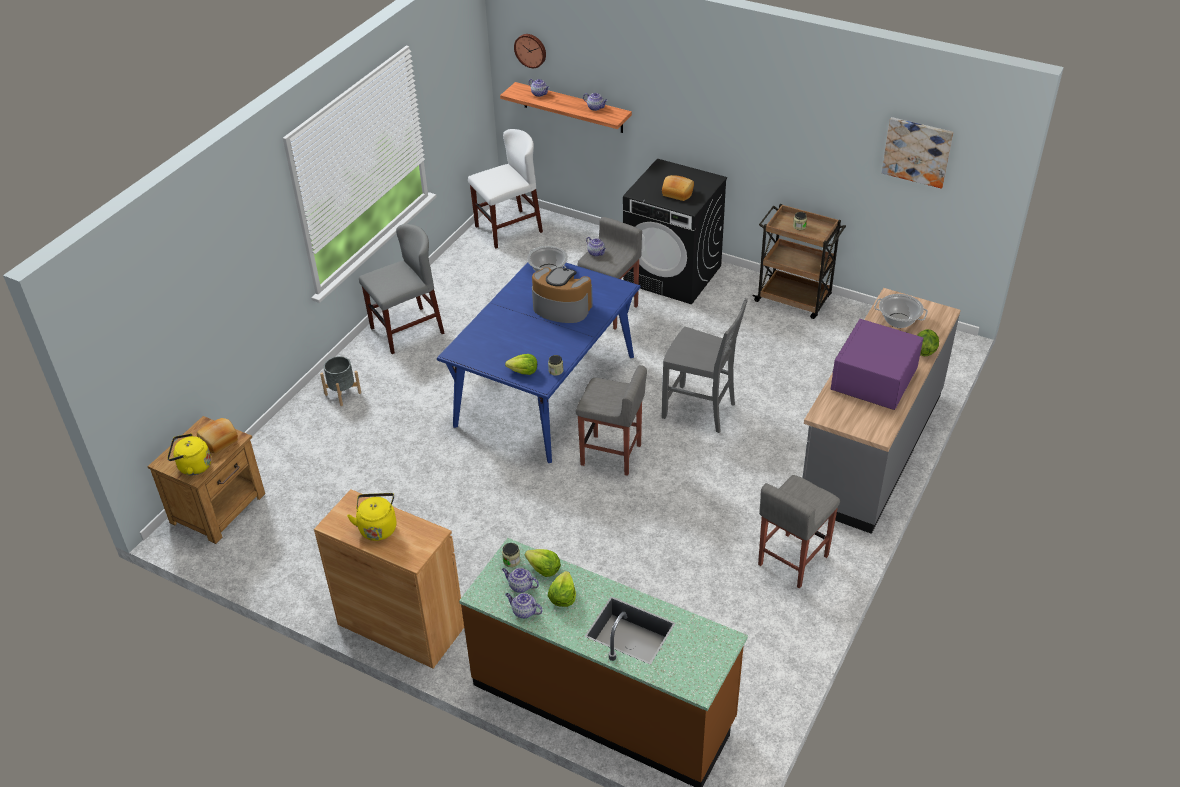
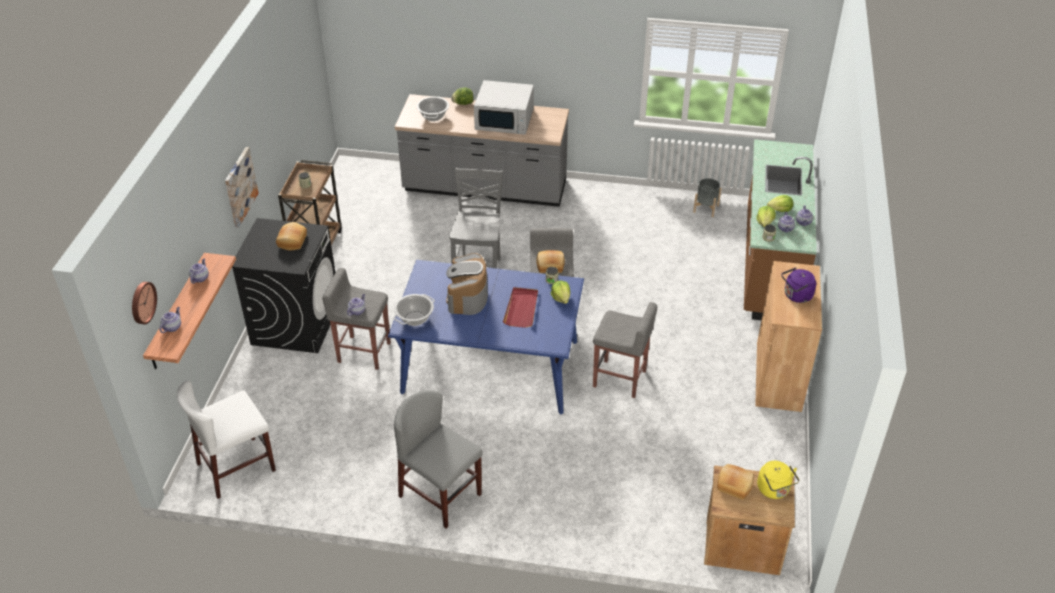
camera: 110 degrees left, 0 degrees up
(343, 393) = (554, 511): grey planter -> grey planter (706, 208)
(377, 527) = (796, 296): yellow kettle -> purple kettle
(508, 229) = (236, 467): white chair -> white chair turned 75 degrees counterclockwise
(523, 340) = (521, 308): none -> red tray
(599, 393) = (550, 266): none -> bread
(792, 560) = (608, 207): grey stool -> grey stool (620, 379)
(873, 380) = (505, 120): purple microwave -> white microwave
(917, 151) = (297, 62): picture -> picture (240, 186)

